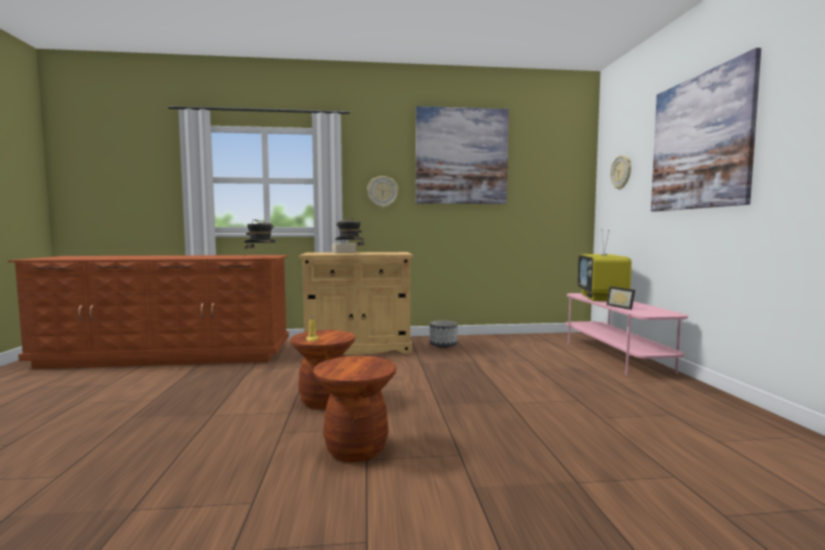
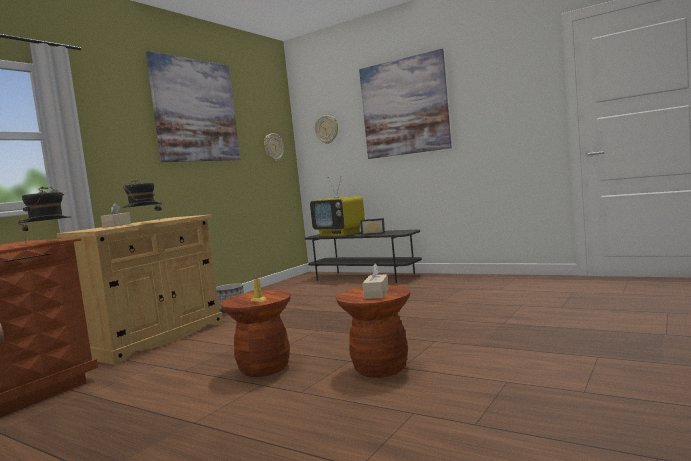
camera: 50 degrees left, 0 degrees up
(350, 368) = (376, 294): none -> beige tissue box
(382, 192) = (124, 150): wall clock -> wall clock (273, 147)
(616, 356) = (365, 277): pink tv stand -> grey tv stand

